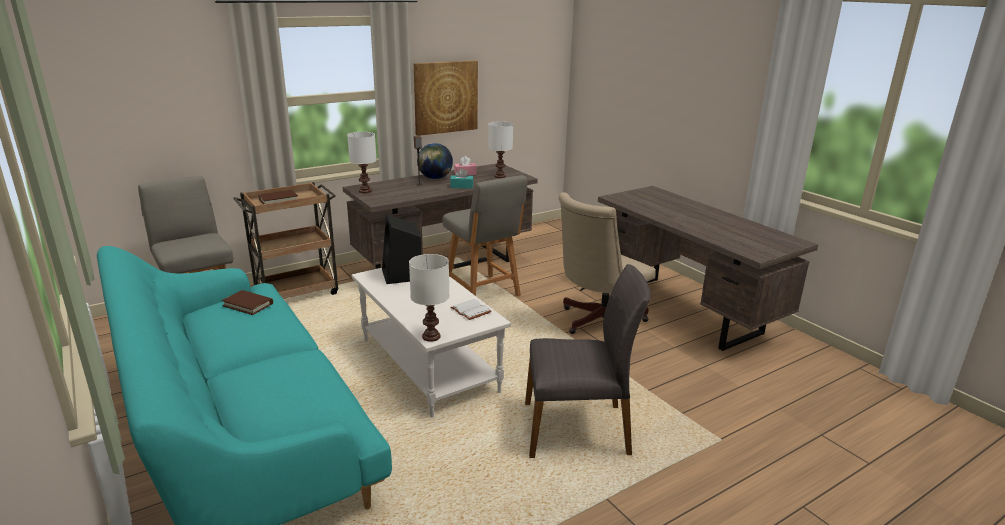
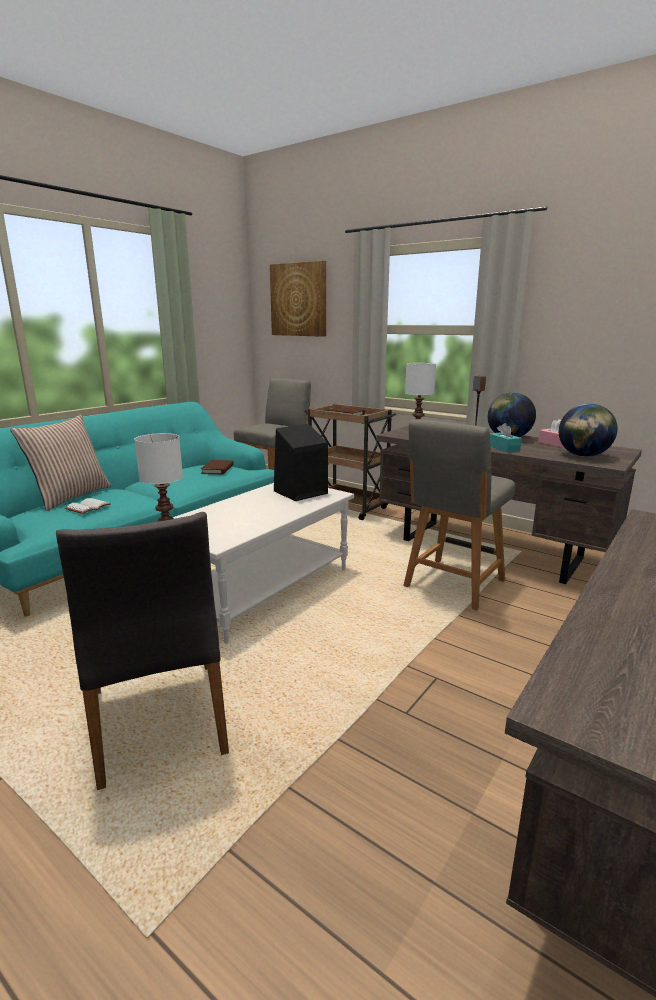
camera: 70 degrees right, 5 degrees down
(238, 399) = (70, 496): none -> pillow
(445, 97) = (583, 343): picture -> picture (299, 300)
(469, 311) = (234, 530): white book -> white book (88, 507)
(500, 176) = (583, 456): white table lamp -> globe
(597, 323) = (470, 693): beige office chair -> none

